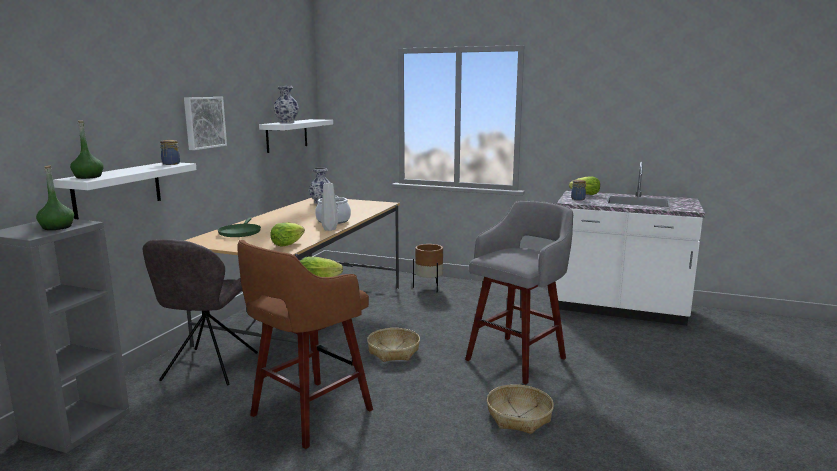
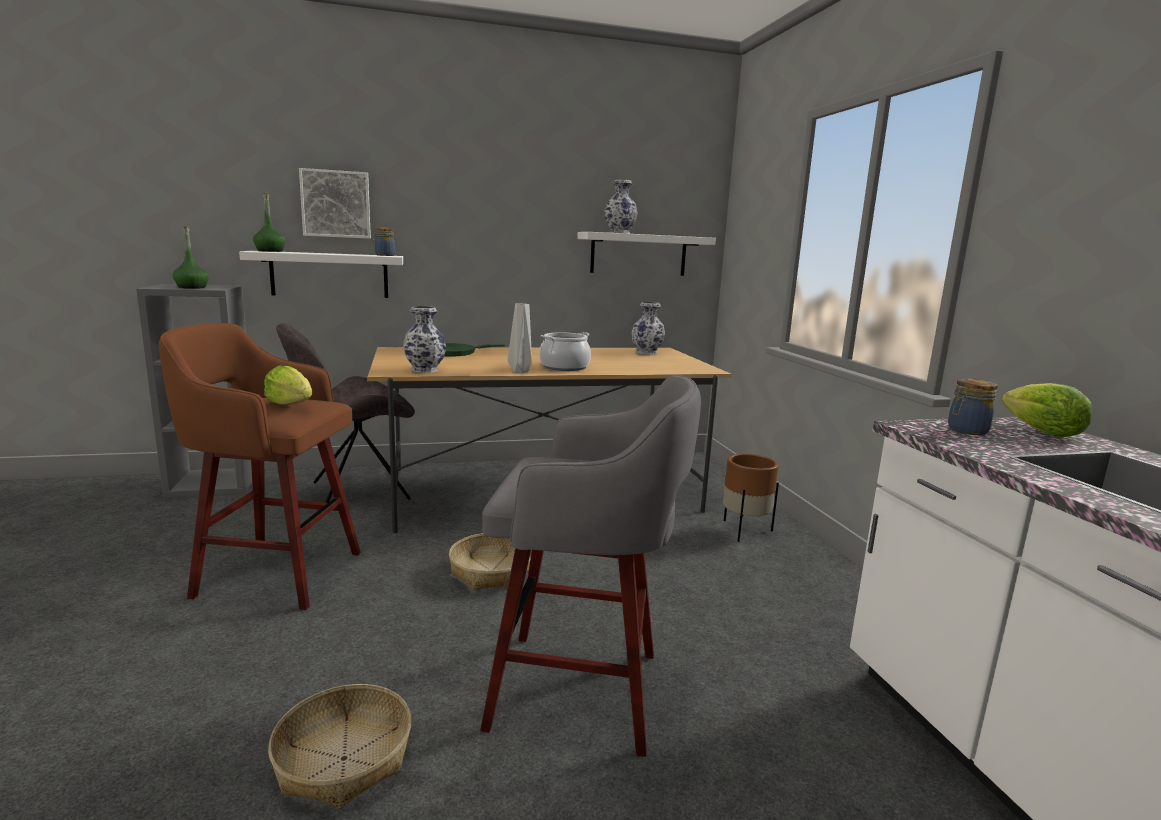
camera: 55 degrees right, 0 degrees up
(204, 122) = (471, 218): picture -> picture (336, 204)
(287, 244) = (424, 369): lettuce -> vase

